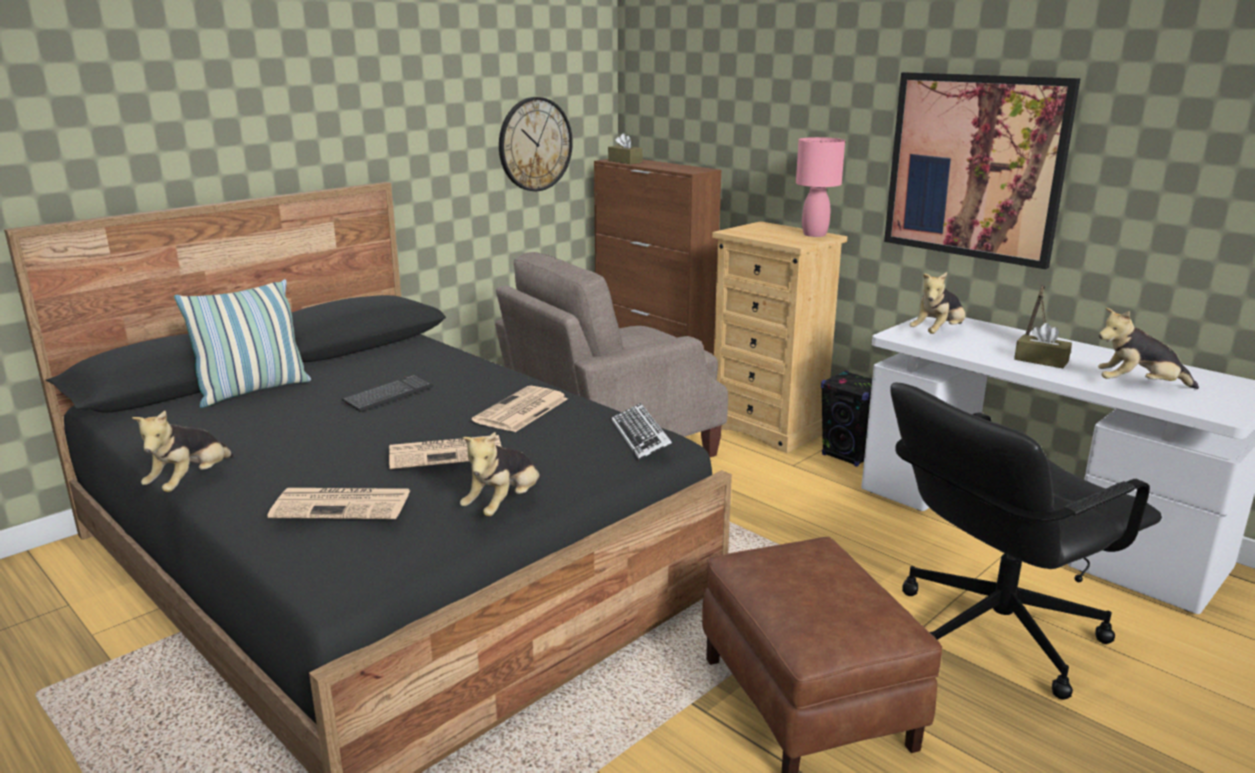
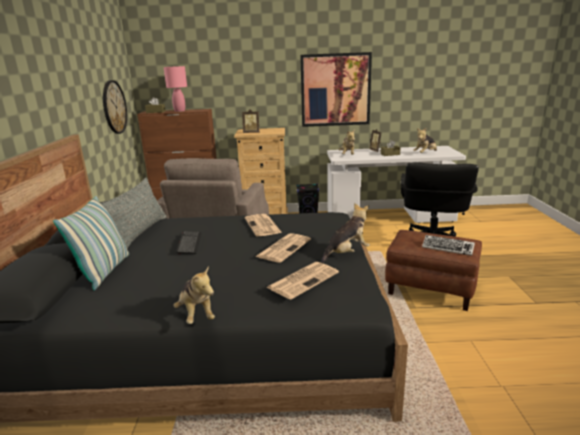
camera: 45 degrees left, 0 degrees up
(387, 358) = (140, 232): none -> grey pillow
(504, 505) = (347, 253): plush toy -> plush toy turned 105 degrees counterclockwise
(641, 437) = (327, 216): keyboard -> keyboard (447, 248)
(752, 234) = (251, 133): none -> picture frame
(815, 234) = (273, 129): pink table lamp -> pink table lamp (180, 111)

